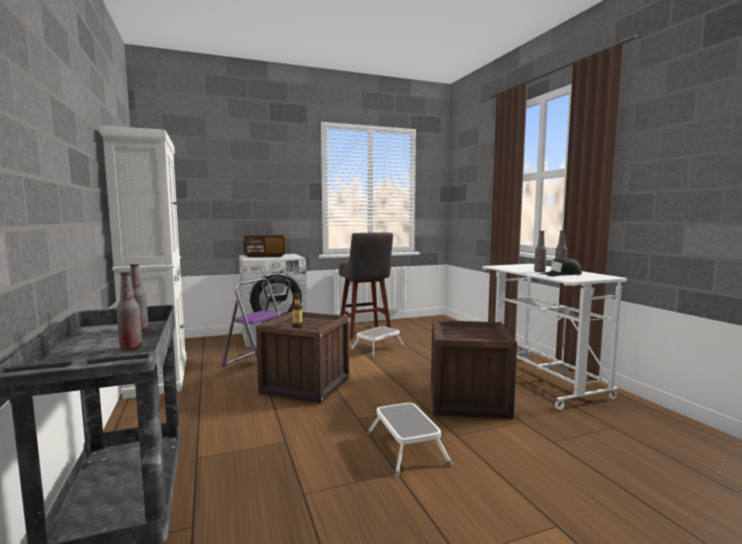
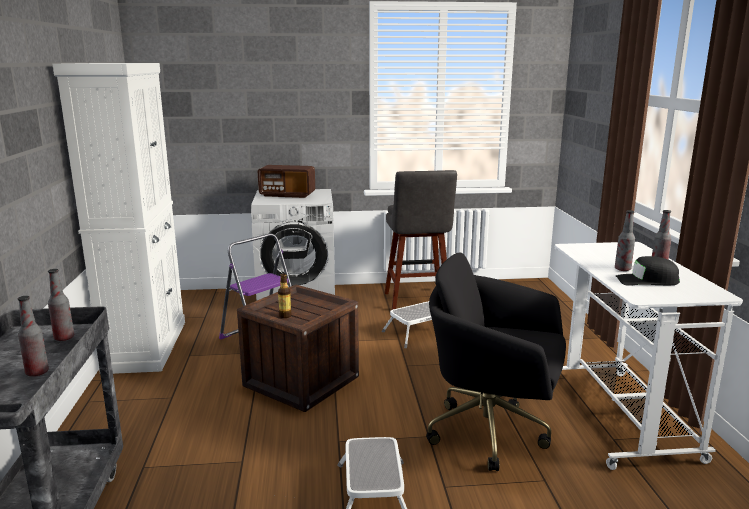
camera: 15 degrees right, 10 degrees up
(468, 400) = (492, 435): crate -> black office chair

